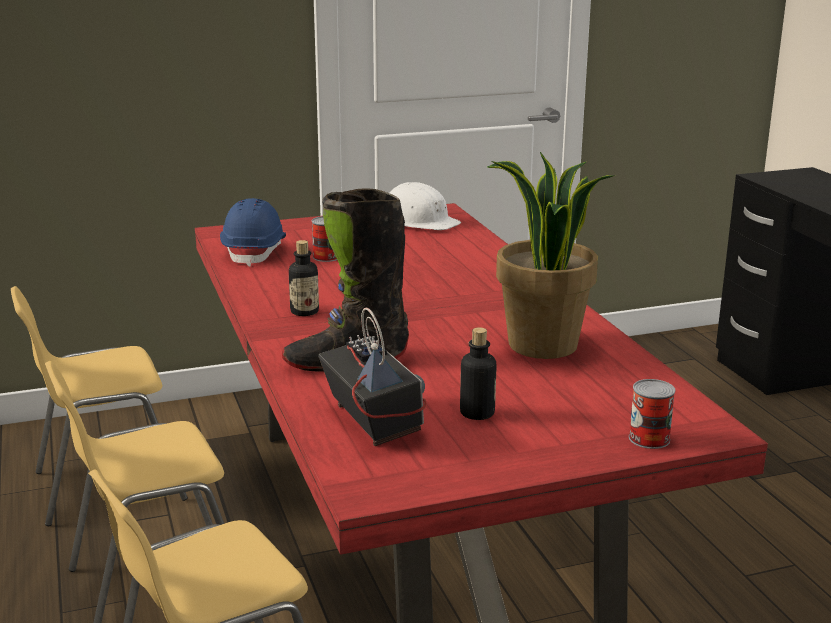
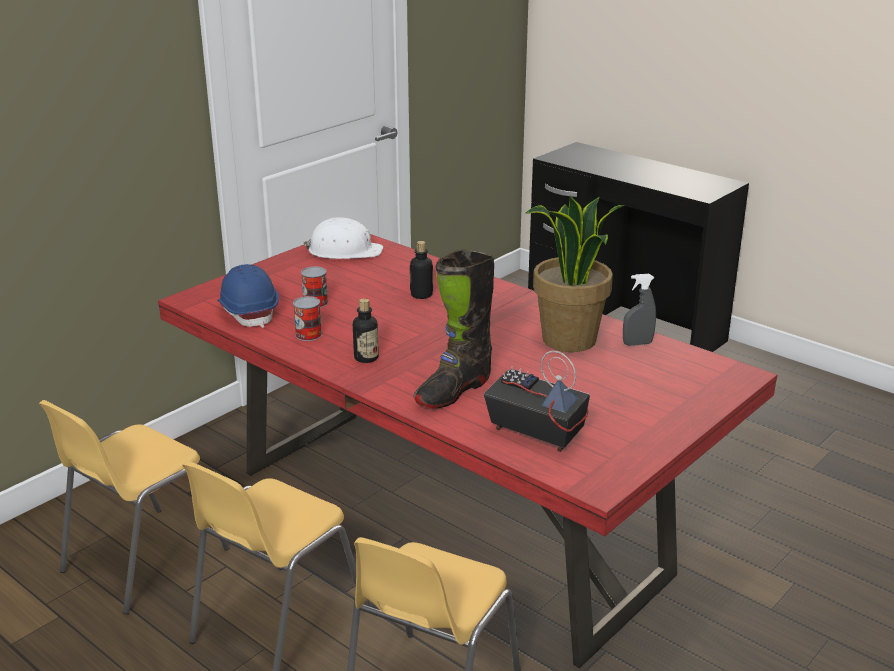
camera: 30 degrees left, 5 degrees up
(477, 413) = (592, 406): bottle -> bottle (421, 295)
(620, 367) = (637, 344): none -> grey spray bottle
(649, 438) = (713, 392): can -> can (308, 335)

